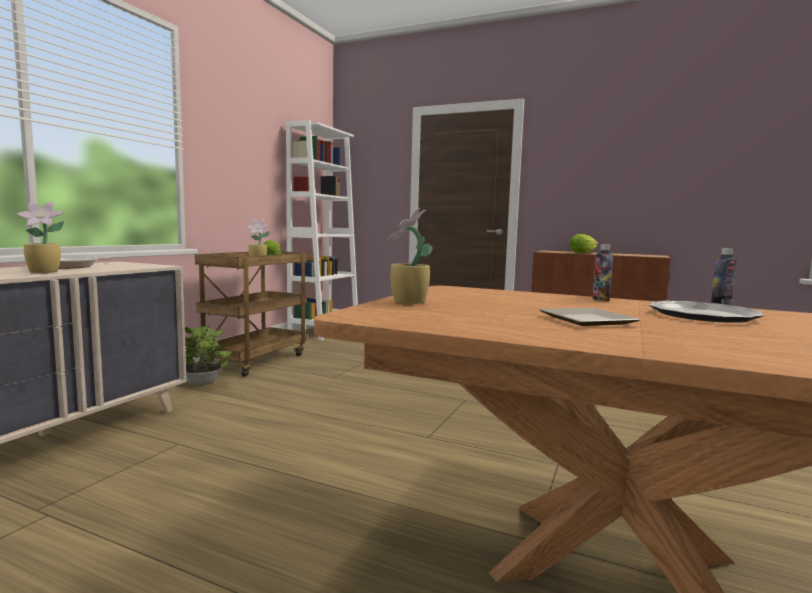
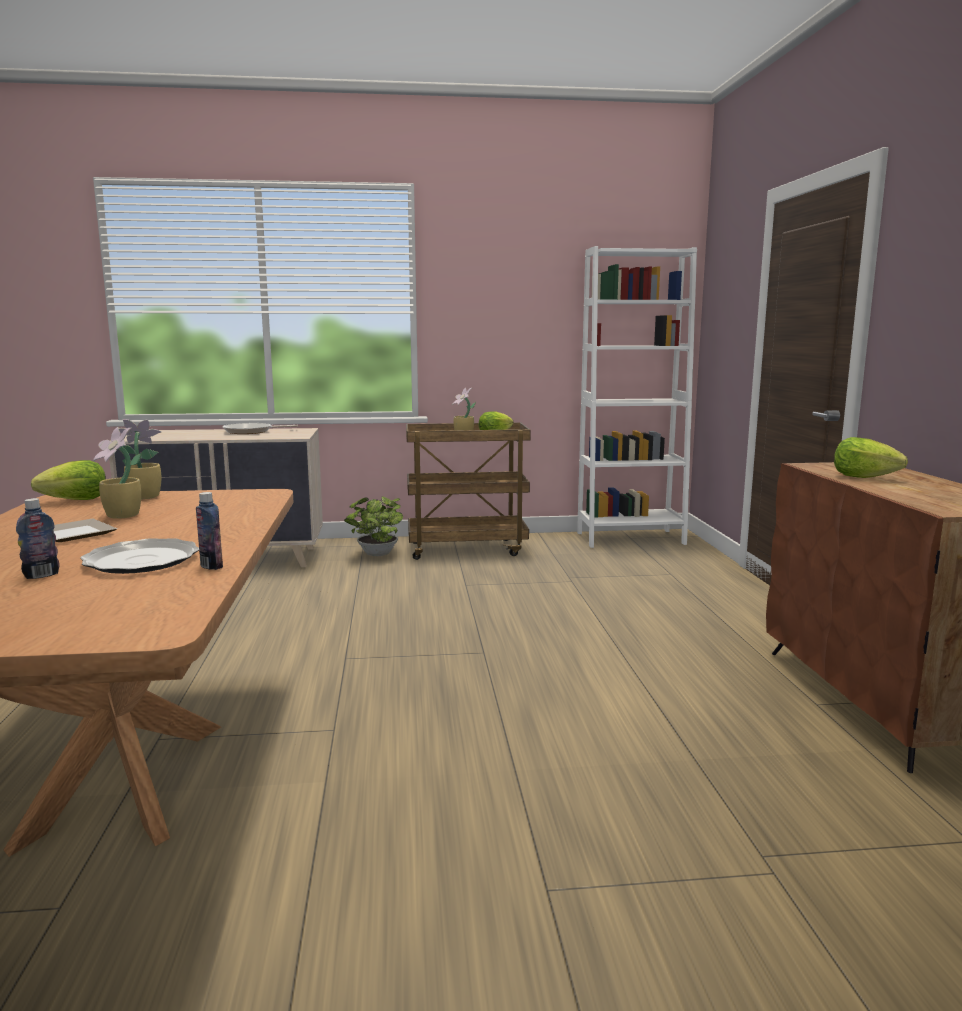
camera: 60 degrees right, 5 degrees up
(45, 272) = (207, 436): potted plant -> potted plant (123, 516)
(391, 313) = (76, 501): none -> lettuce
(600, 299) = (235, 531): bottle -> bottle (41, 575)

